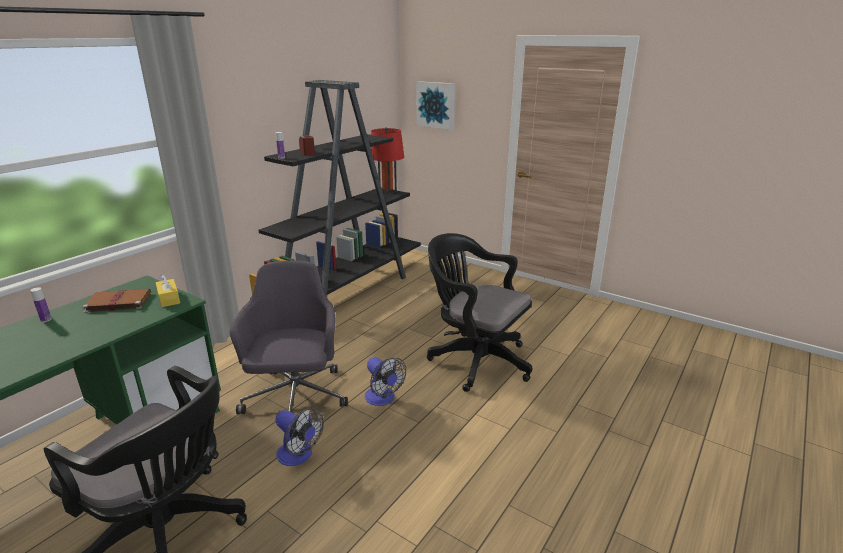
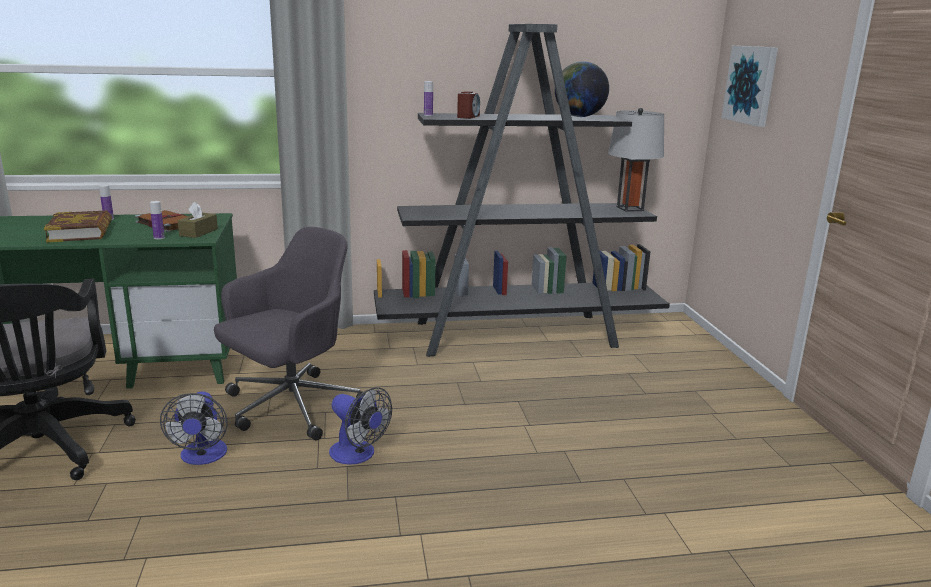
camera: 45 degrees right, 5 degrees down
(58, 339) = (81, 232): none -> book
(149, 315) = (159, 238): none -> bottle
(169, 299) = (198, 232): yellow tissue box -> brown tissue box
(359, 139) = (579, 116): none -> globe
(383, 399) = (358, 455): fan -> fan turned 60 degrees counterclockwise
(387, 191) = (630, 208): red table lamp -> grey table lamp
(475, 359) = (536, 477): black office chair -> none

